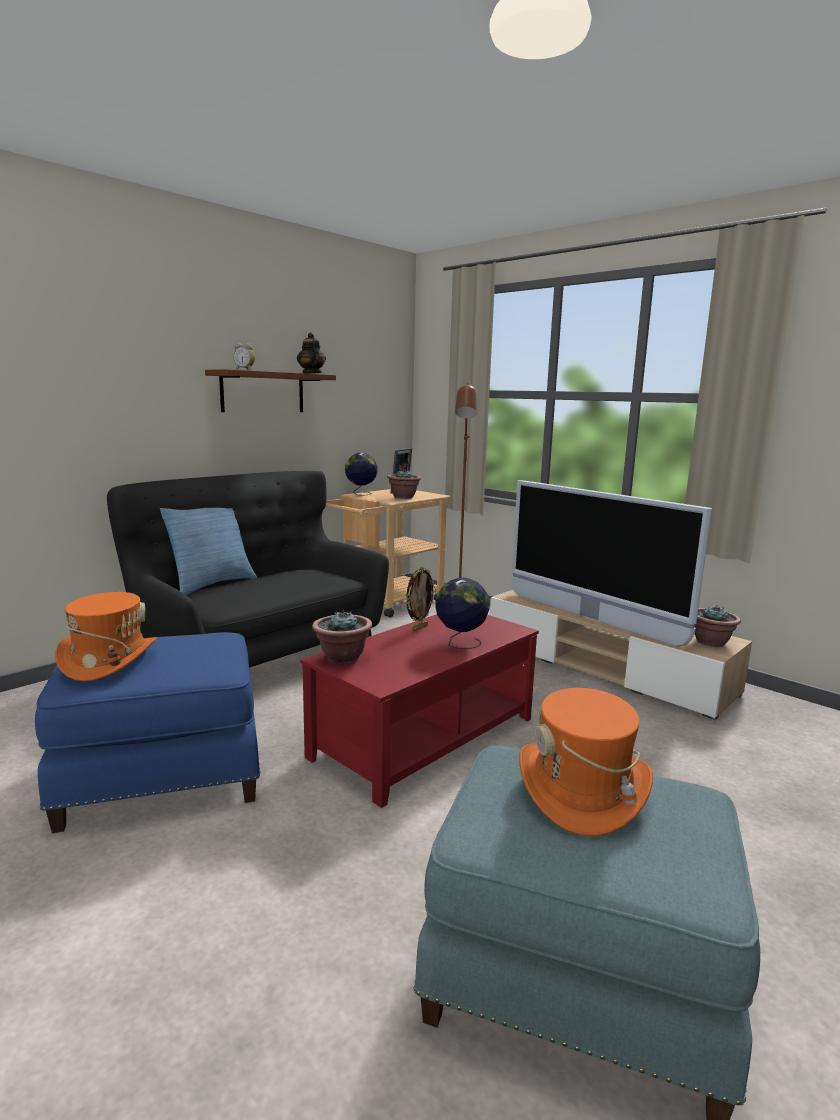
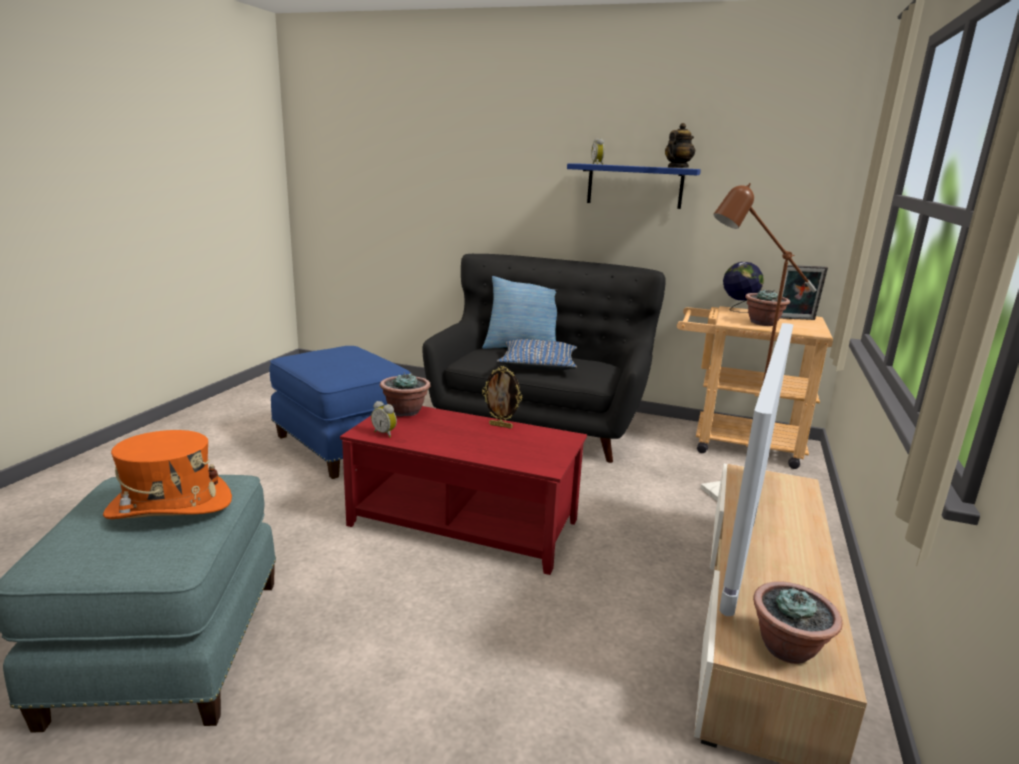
camera: 65 degrees right, 5 degrees up
(108, 659) = (322, 353): orange hat -> none
(263, 392) = (634, 186): brown shelf -> blue shelf
(275, 587) = (538, 364): none -> blue pillow
(394, 675) = (385, 433): none -> alarm clock
(460, 644) = (477, 447): globe -> none

